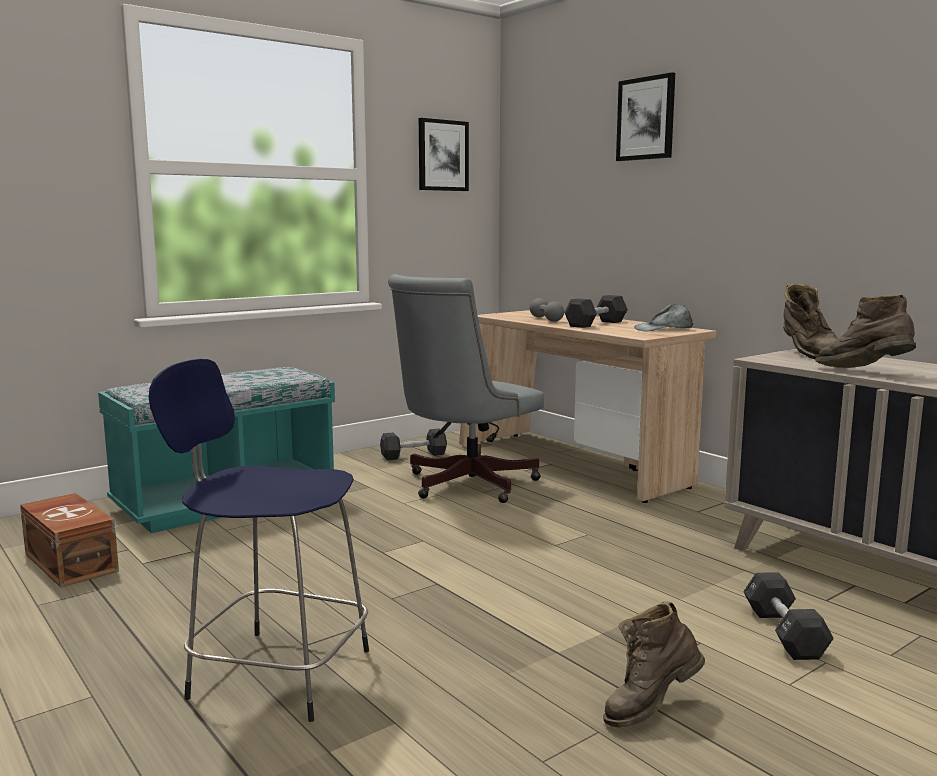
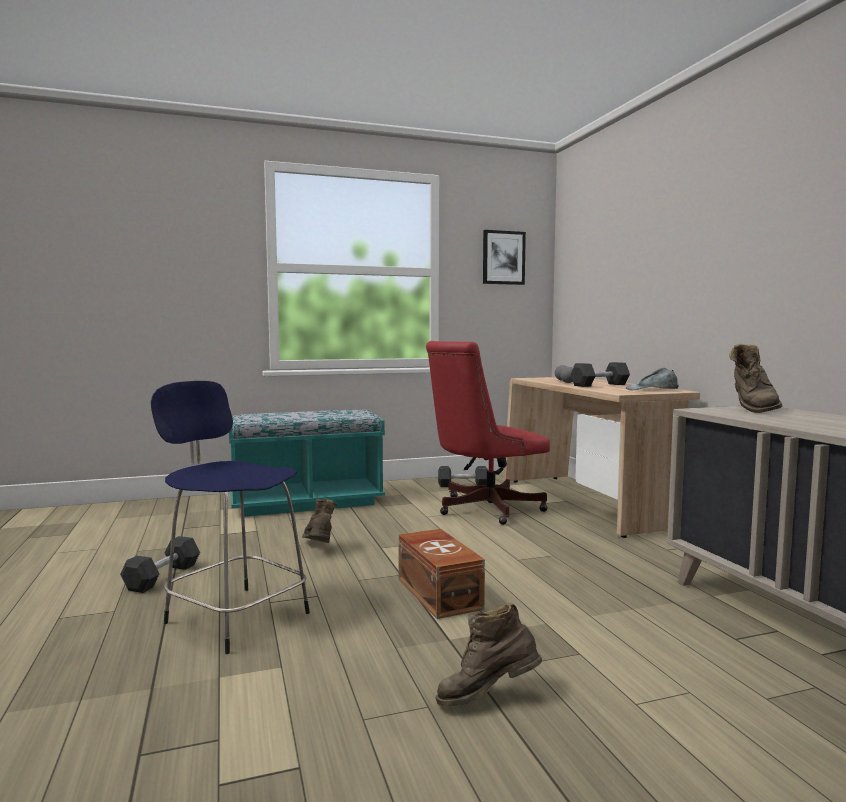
camera: 20 degrees right, 5 degrees down
(72, 561) = (181, 528): brown storage box -> brown storage box (439, 592)
(463, 485) = (482, 509): grey office chair -> red office chair
(646, 118) = (651, 216): picture -> none
(784, 633) = (667, 659): black dumbbell -> black dumbbell (162, 577)
(863, 372) = (781, 422): brown boot -> brown boot (319, 548)

